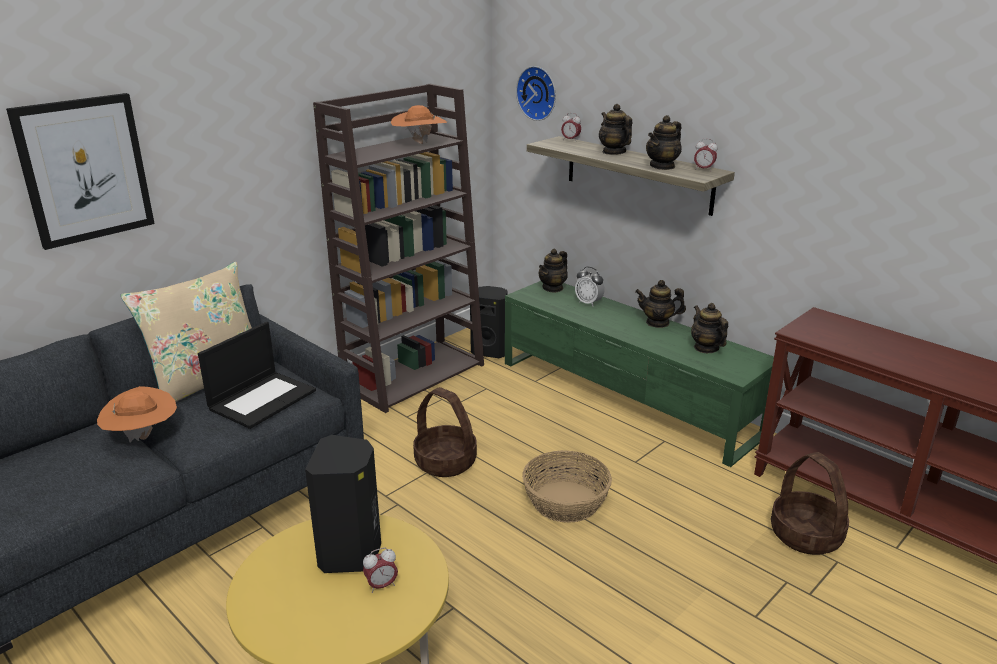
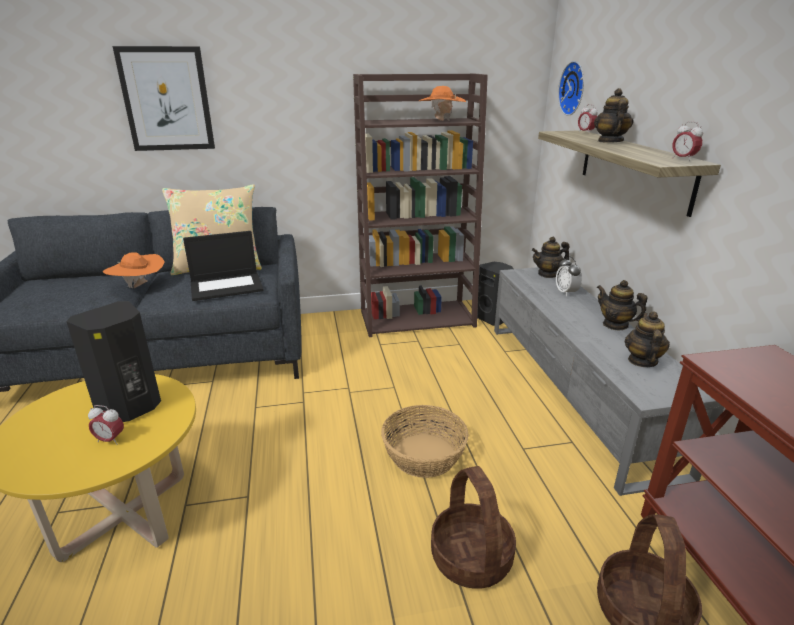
camera: 35 degrees right, 0 degrees up
(445, 462) = (368, 385): basket -> basket (470, 557)
(627, 397) = (574, 391): green tv stand -> grey tv stand
(662, 166) = (639, 153): teapot -> none

